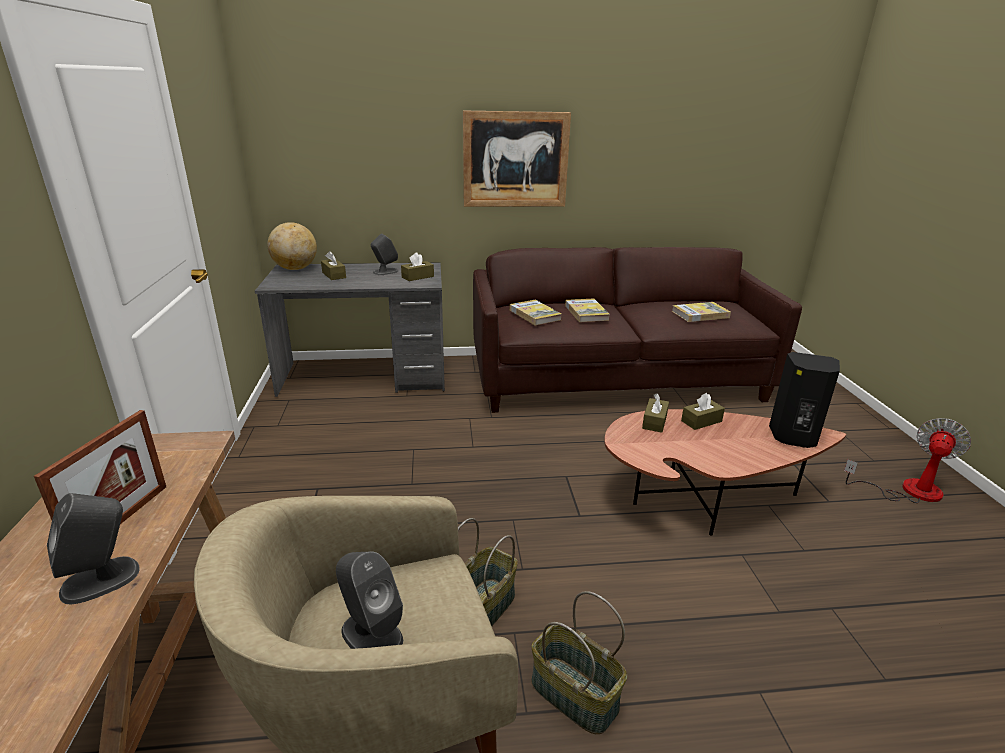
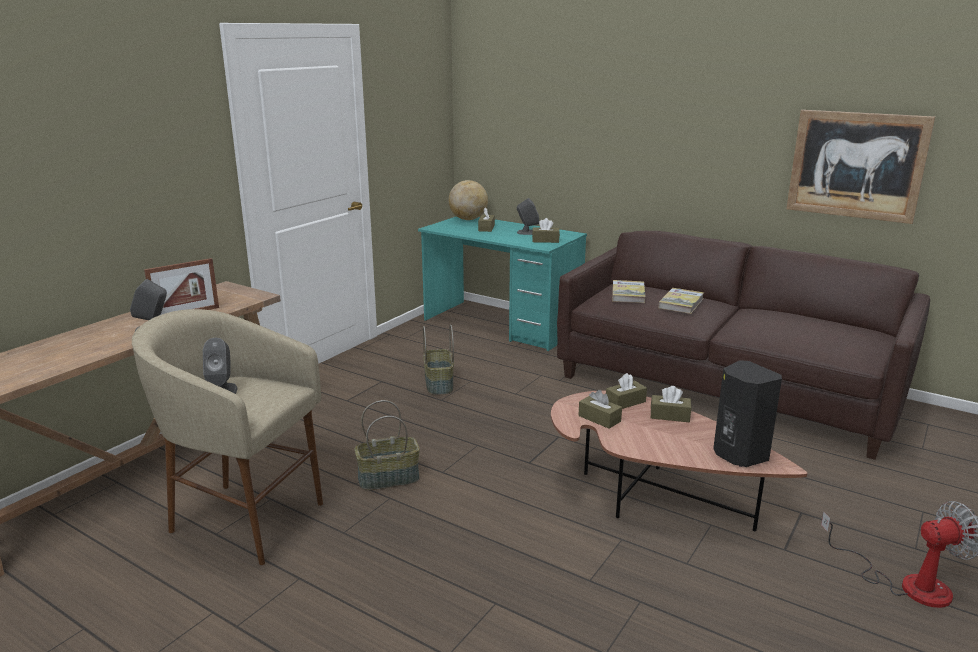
camera: 40 degrees right, 5 degrees down
(365, 377) = (501, 325): grey desk -> turquoise desk
(515, 160) = (665, 143): picture -> picture (856, 165)
(572, 695) = (378, 539): basket -> basket (438, 384)
(664, 447) = (599, 418): none -> brown tissue box
(700, 314) = (803, 331): book -> none

